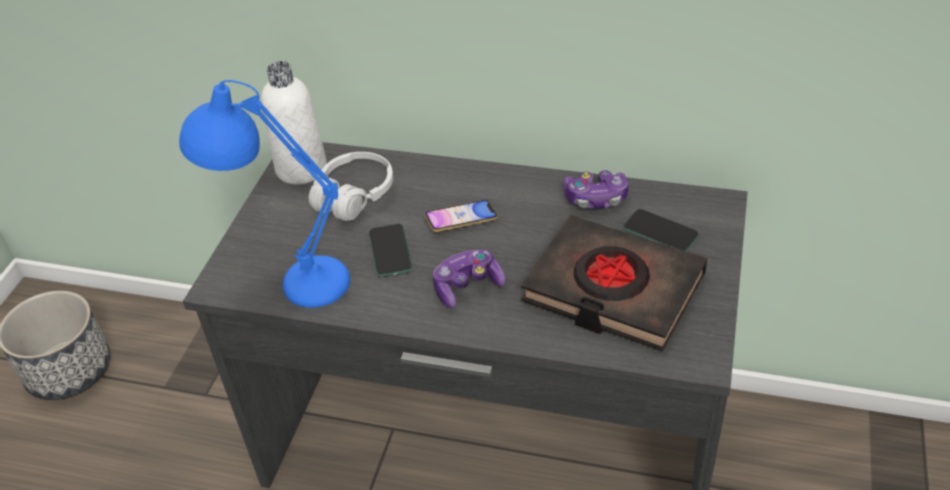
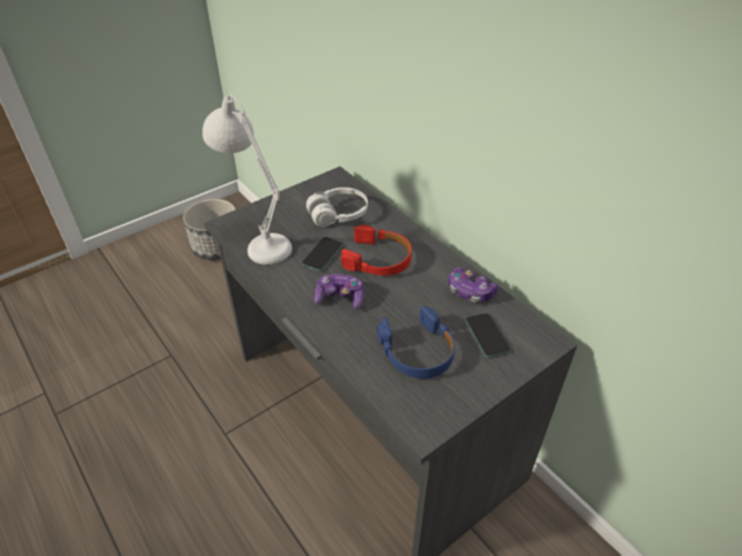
camera: 35 degrees right, 0 degrees up
(288, 281) = (258, 241): blue table lamp -> white table lamp
(301, 169) = (329, 186): white bottle -> none
(461, 220) = (378, 259): phone -> red headphones
(612, 290) = (417, 351): black book -> blue headphones

